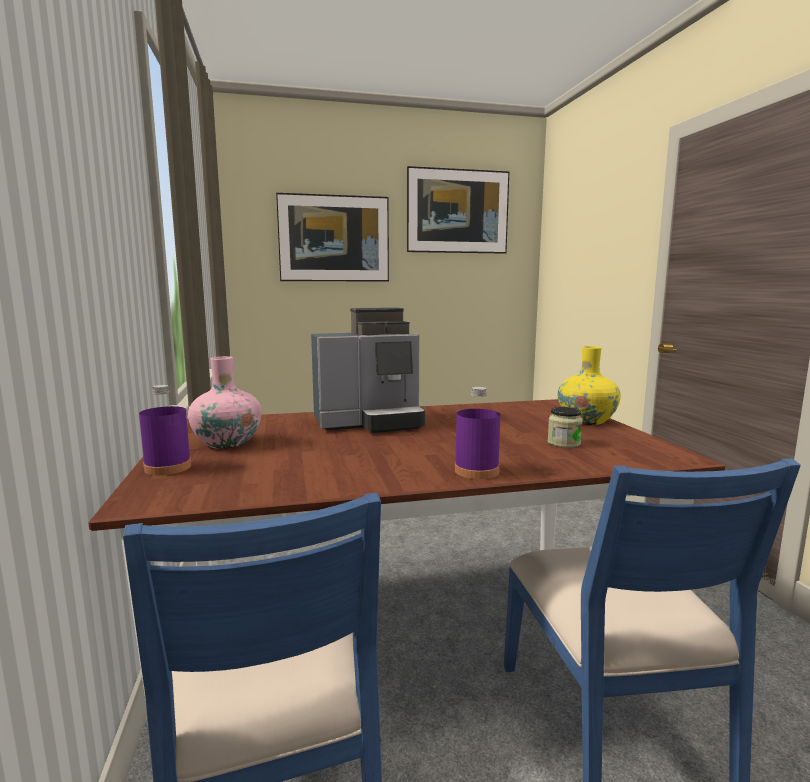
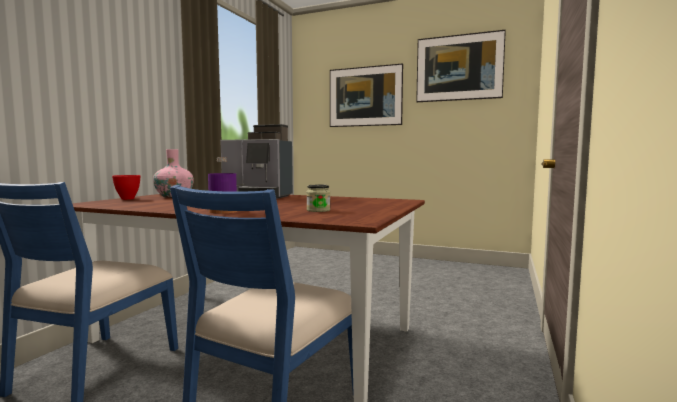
camera: 35 degrees right, 5 degrees down
(168, 467) = (127, 199): purple bottle -> red bowl
(586, 420) = (385, 206): yellow vase -> none

